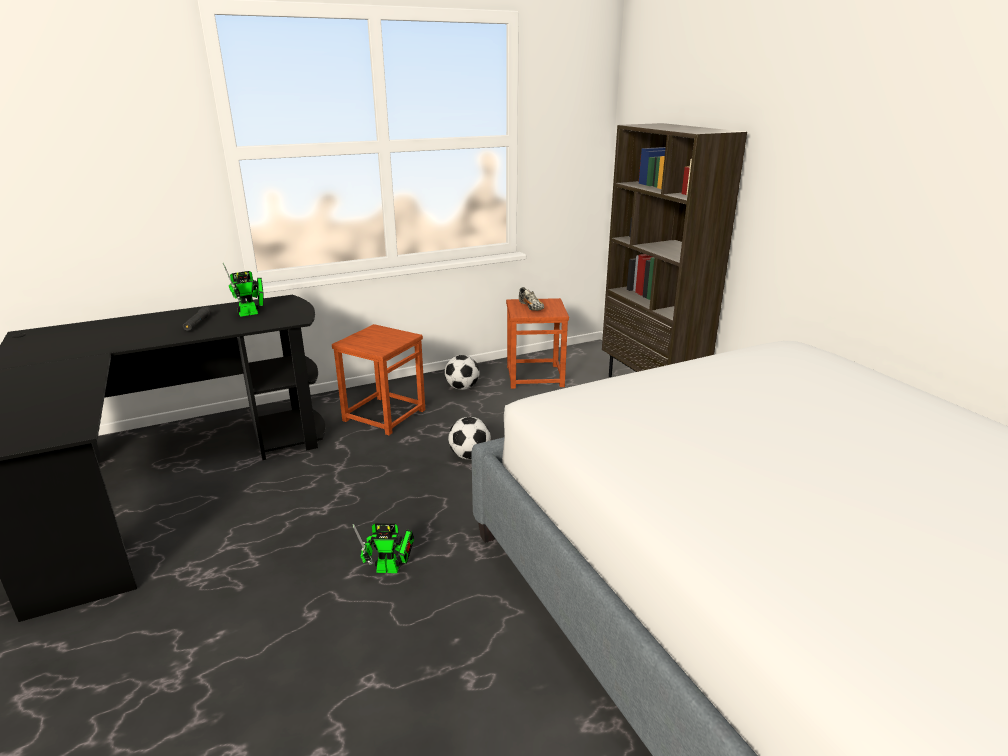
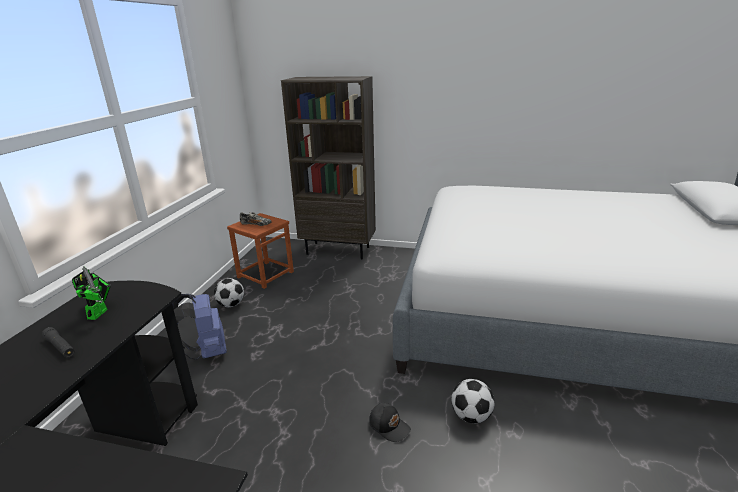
camera: 50 degrees left, 0 degrees up
(384, 415) = (207, 352): brown stool -> blue backpack
(391, 569) = (389, 426): toy robot -> black cap
(469, 456) = (313, 338): football -> football (471, 416)

